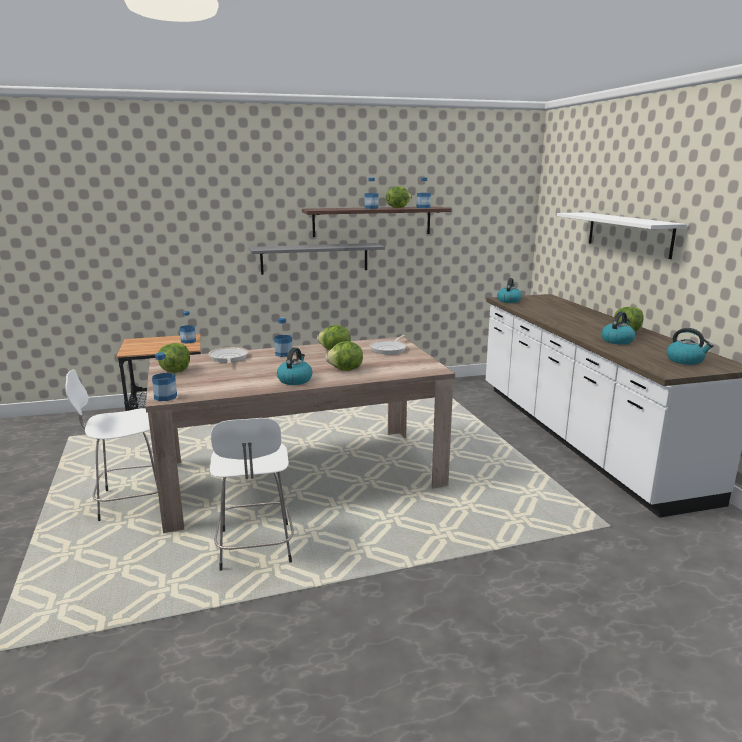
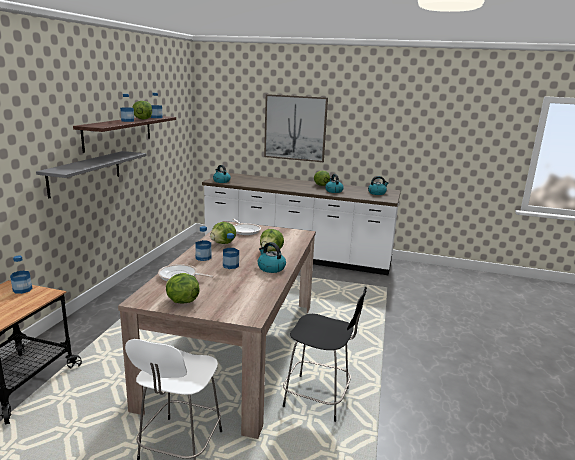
camera: 60 degrees left, 0 degrees up
(165, 397) = (248, 316): bottle -> bottle (230, 265)
(255, 549) = (319, 399): white stool -> black stool
(628, 234) = (295, 128): white shelf -> picture

